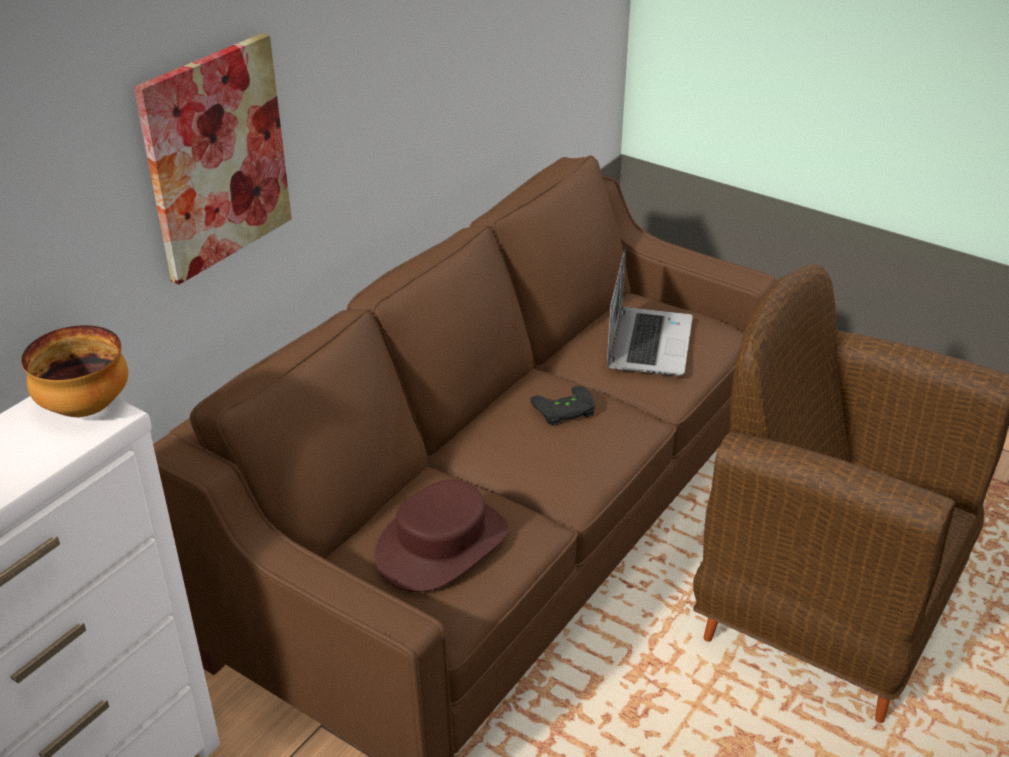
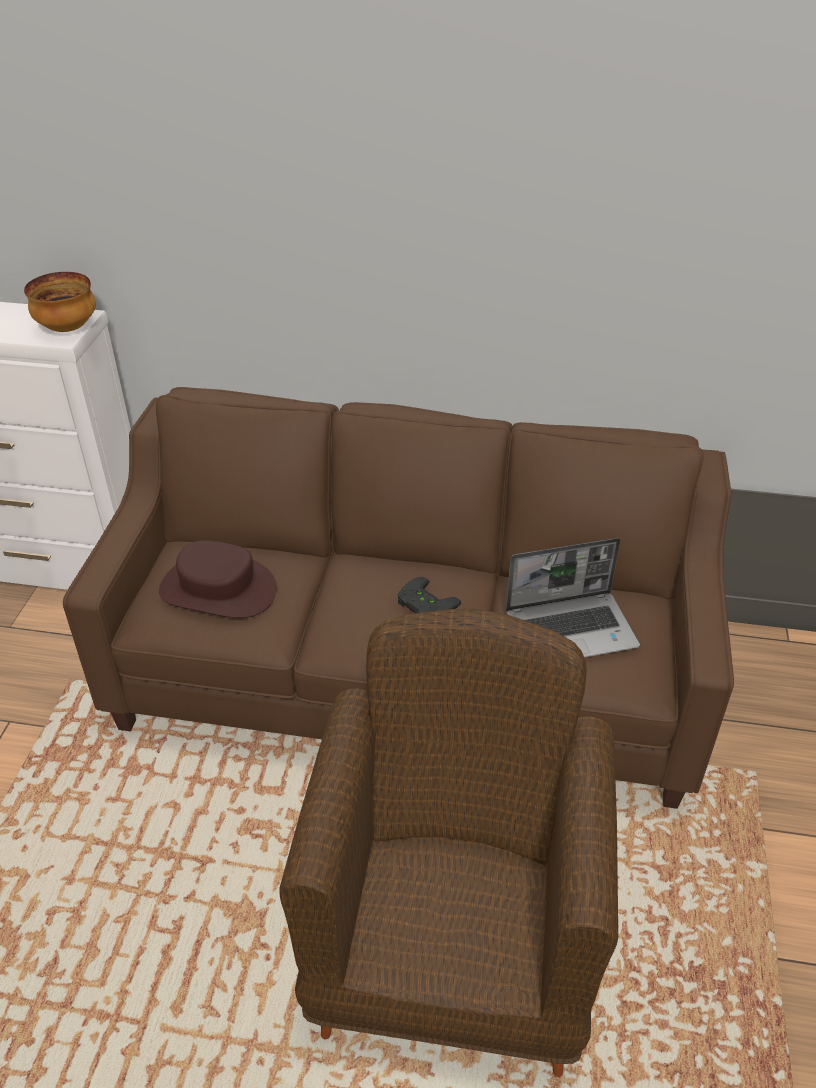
camera: 65 degrees right, 5 degrees up
(216, 157) = (262, 231): picture -> none

